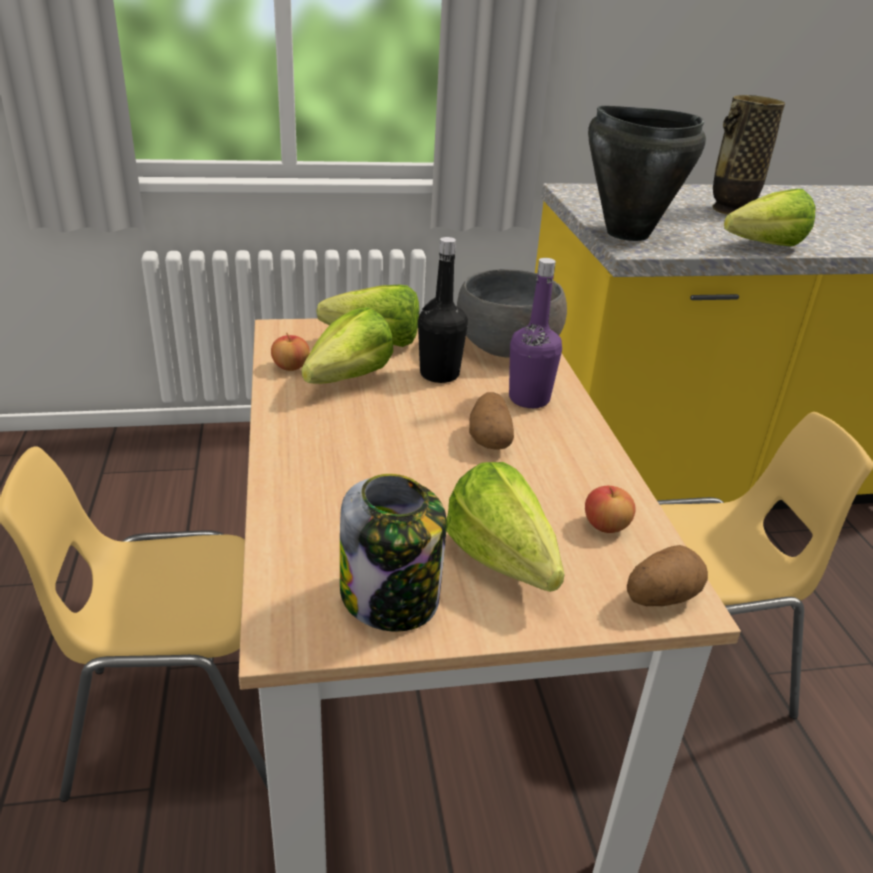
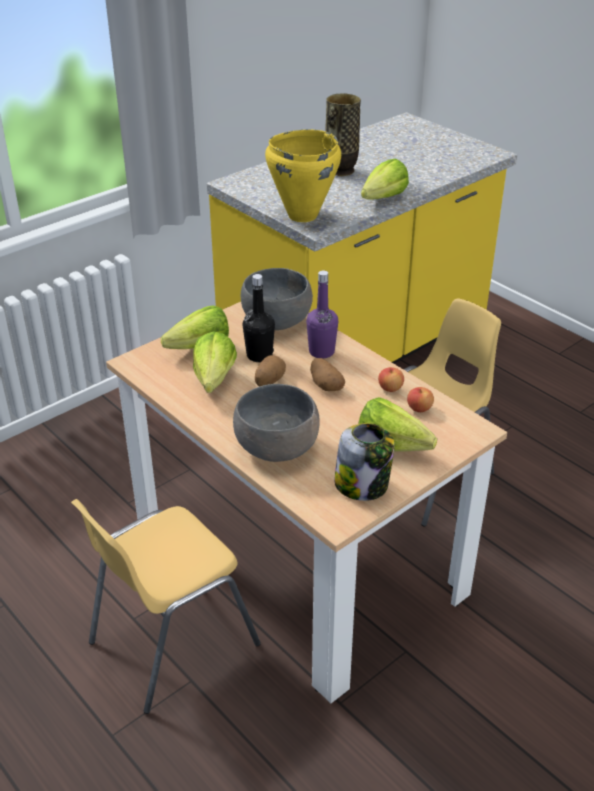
camera: 30 degrees left, 5 degrees up
(291, 367) = (171, 386): apple -> apple (390, 388)
(329, 488) = (277, 447): none -> grey bowl
(626, 233) = (302, 215): black cooking pot -> yellow cooking pot
(660, 597) = (467, 431): potato -> potato (269, 381)

